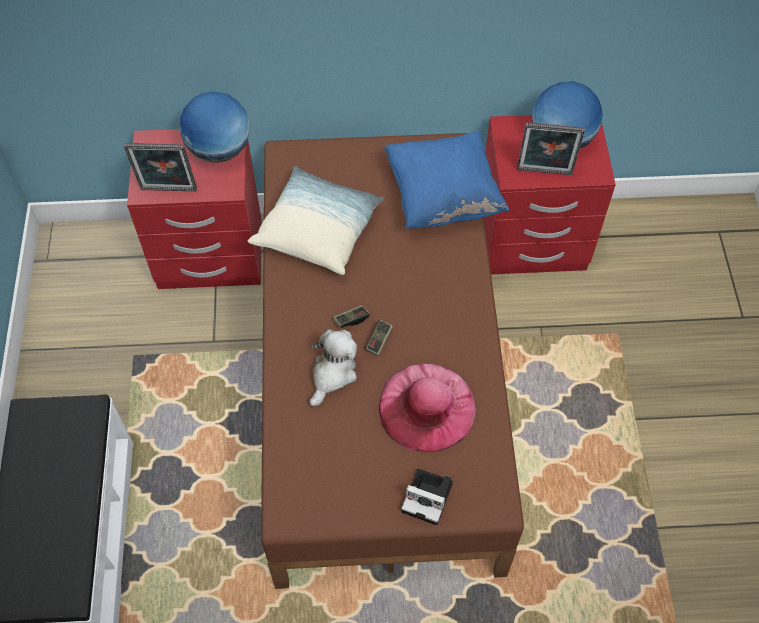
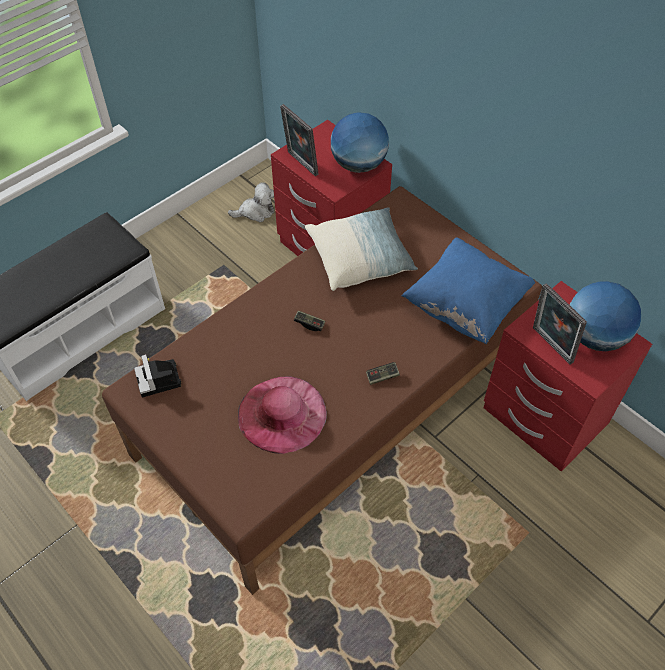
camera: 50 degrees right, 5 degrees down
(332, 373) = (257, 342): plush toy -> plush toy (255, 212)
(379, 340) = (308, 350): game controller -> game controller (382, 376)
(429, 497) = (211, 464): camera -> camera (159, 380)

